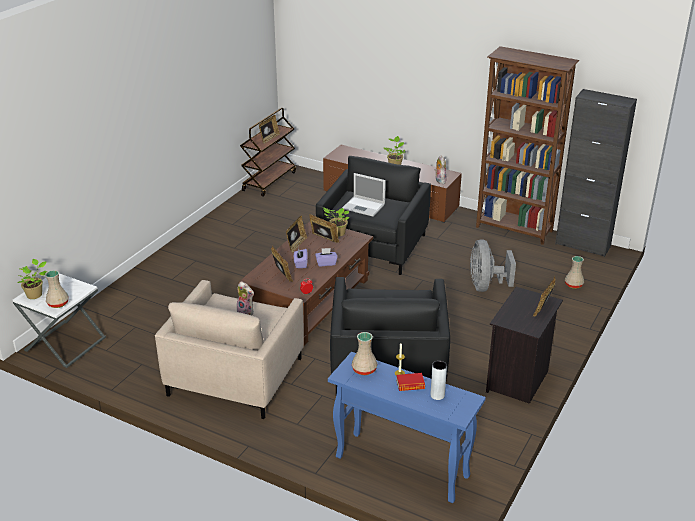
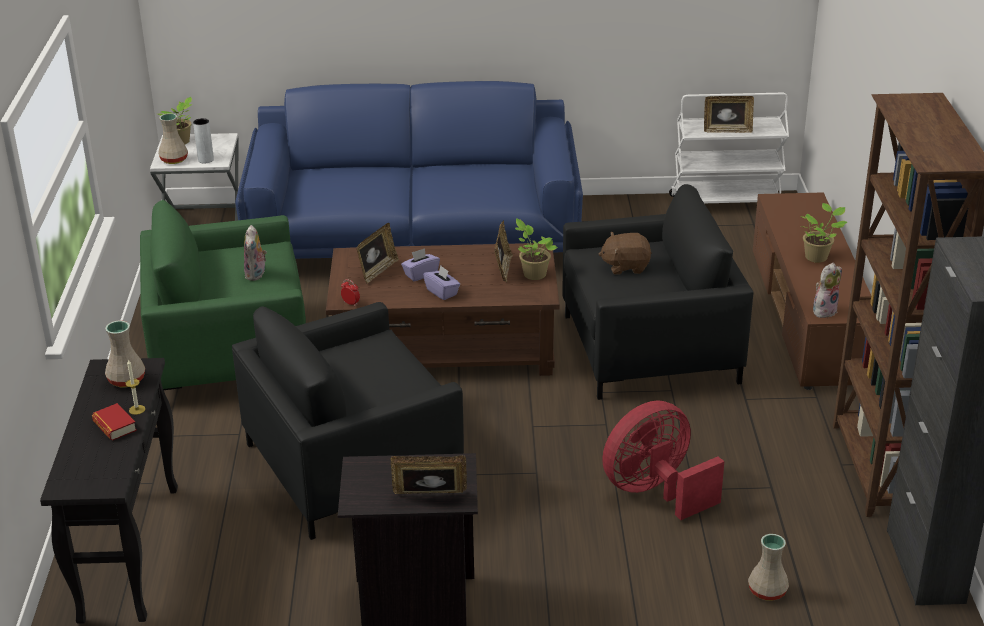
camera: 60 degrees right, 0 degrees up
(187, 276) = (415, 239): none -> blue sofa
(235, 376) = (229, 354): beige armchair -> green armchair
(269, 181) = (725, 203): brown cart -> white cart
(296, 245) = (466, 255): picture frame -> none
(364, 207) = (625, 266): laptop -> brown plush toy
(400, 466) = (129, 551): blue console table -> black console table
(437, 395) = (103, 455): grey vase -> grey vase (206, 160)
(486, 286) = (655, 492): grey fan -> red fan

